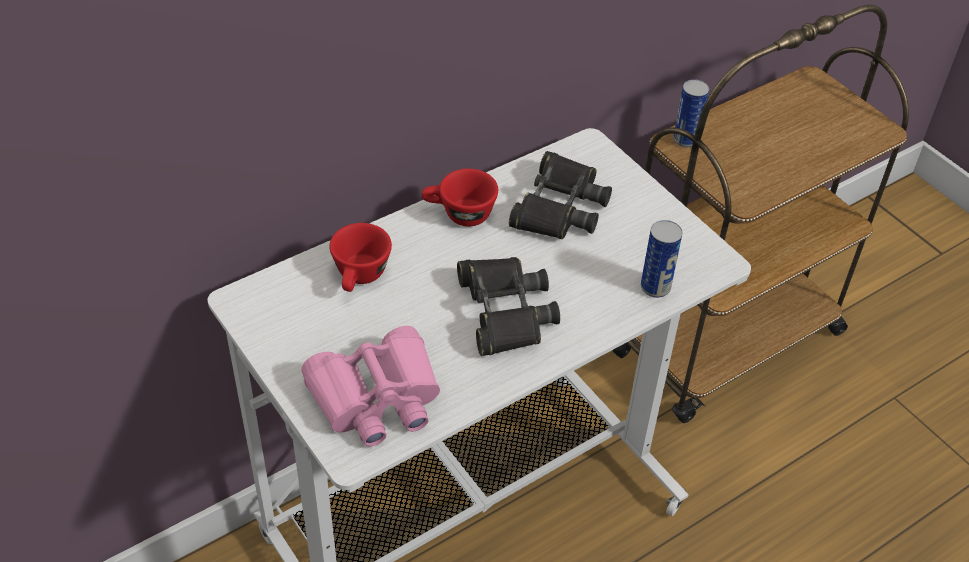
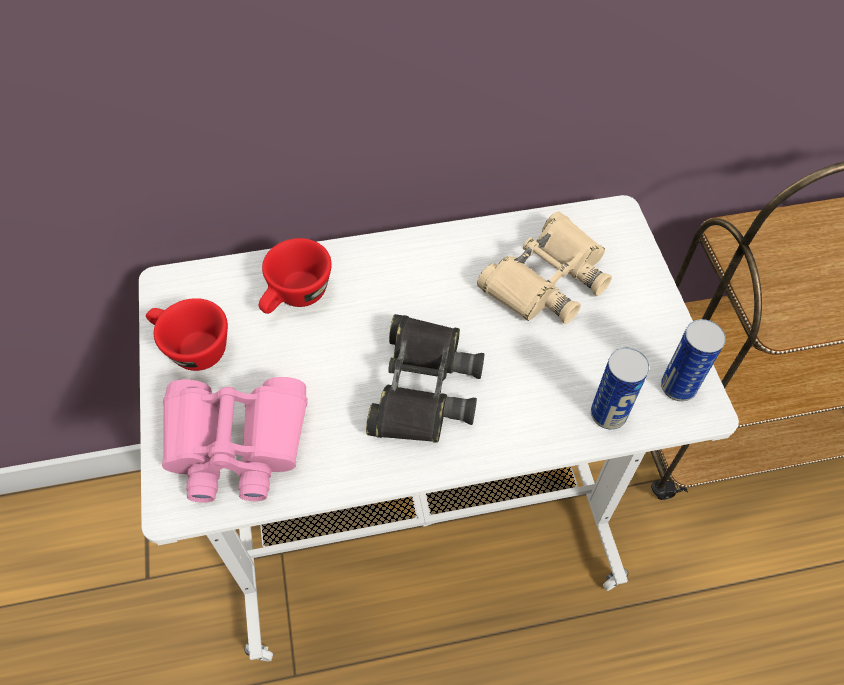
camera: 25 degrees right, 10 degrees up
(459, 214) = (434, 256): red cup -> red cup (191, 348)
(559, 206) = (547, 279): black binoculars -> beige binoculars
(685, 140) = (742, 234): can -> can (678, 387)

